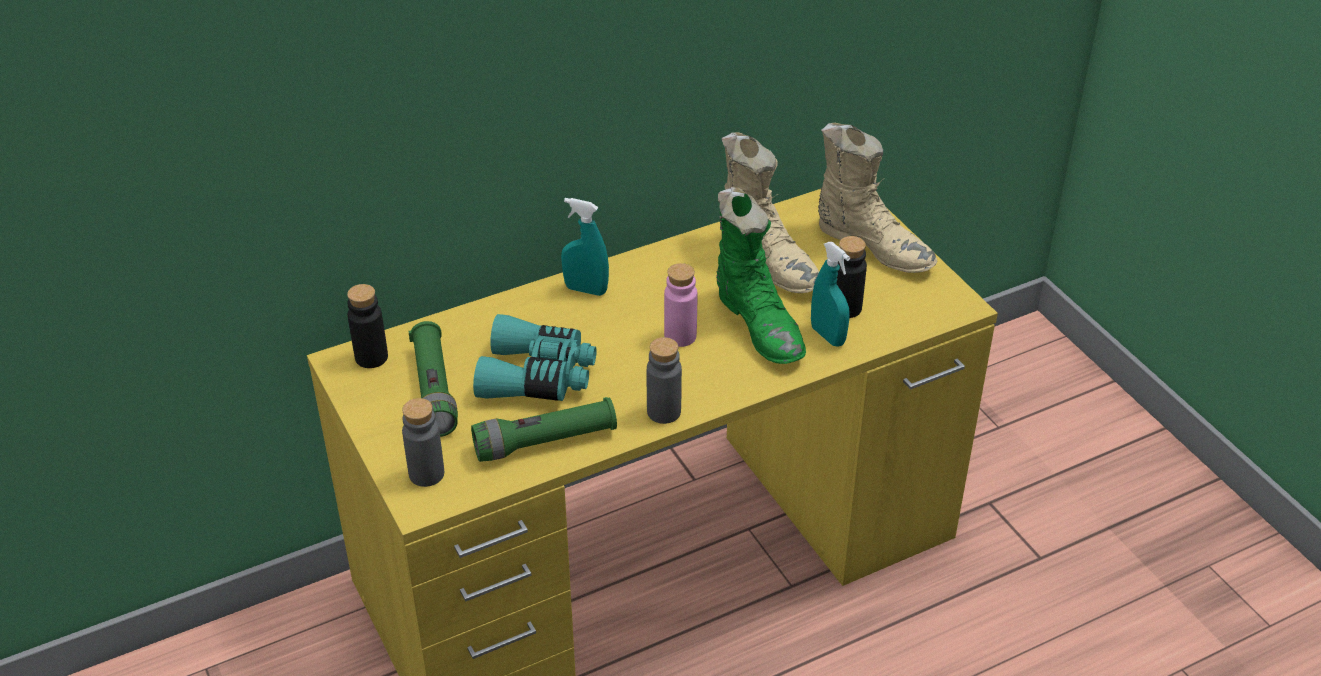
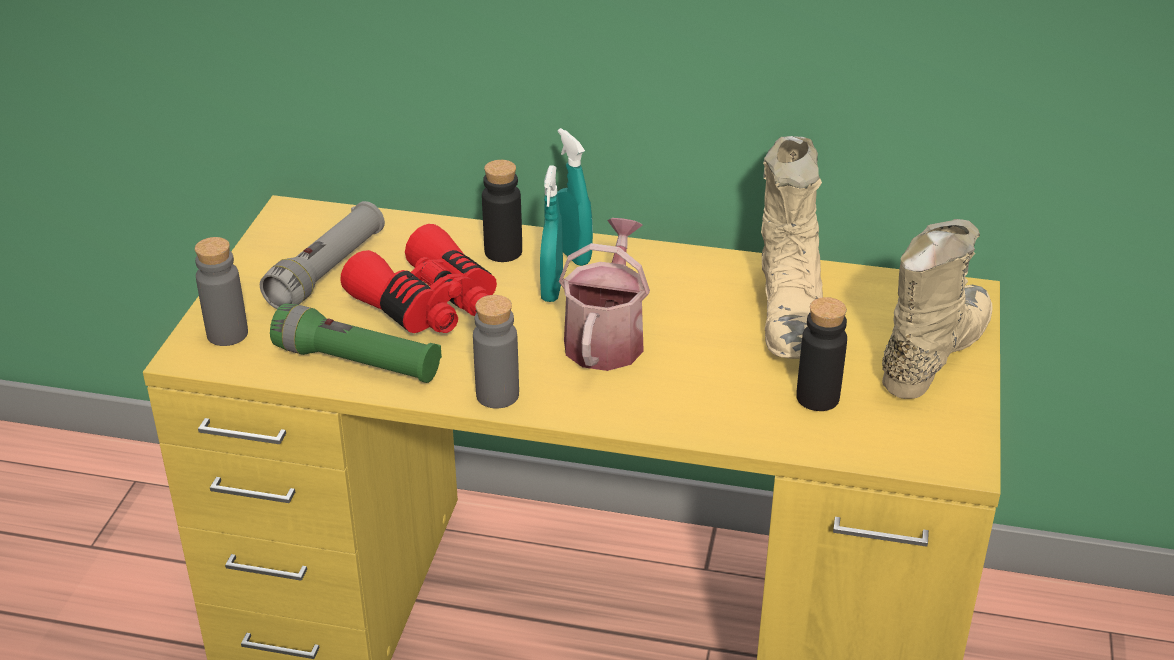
camera: 40 degrees right, 5 degrees down
(371, 357) = (316, 221): black bottle -> black bottle (503, 252)
(434, 391) = (327, 271): green flashlight -> grey flashlight
(538, 376) = (428, 304): turquoise binoculars -> red binoculars
(680, 336) = (606, 337): pink bottle -> watering can
(759, 325) = (700, 367): green boot -> none
(827, 336) = (761, 414): turquoise spray bottle -> turquoise spray bottle (552, 290)
(873, 246) = (931, 354): beige boot -> beige boot turned 135 degrees counterclockwise

